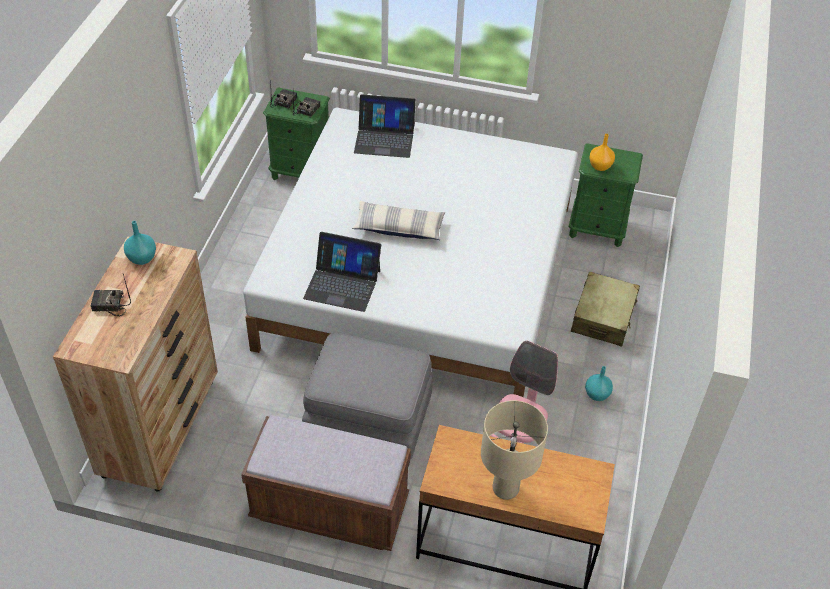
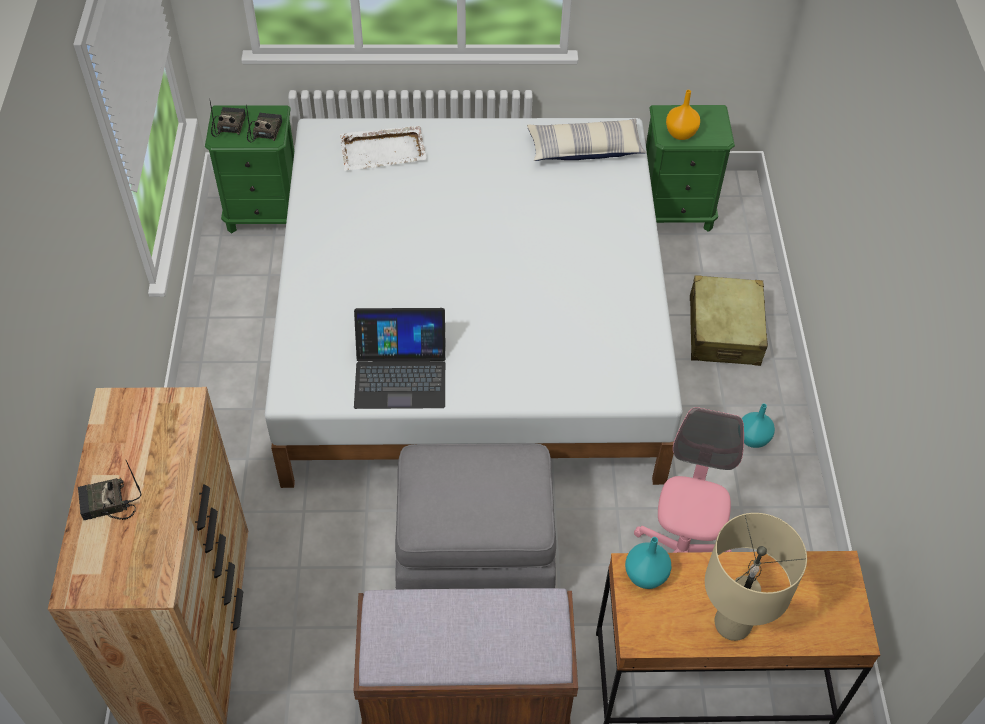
camera: 15 degrees left, 5 degrees up
(141, 258) = (129, 418): turquoise vase -> turquoise vase (644, 575)
(384, 138) = (384, 150): laptop -> white tray
(399, 228) = (448, 275): pillow -> pillow (585, 149)

